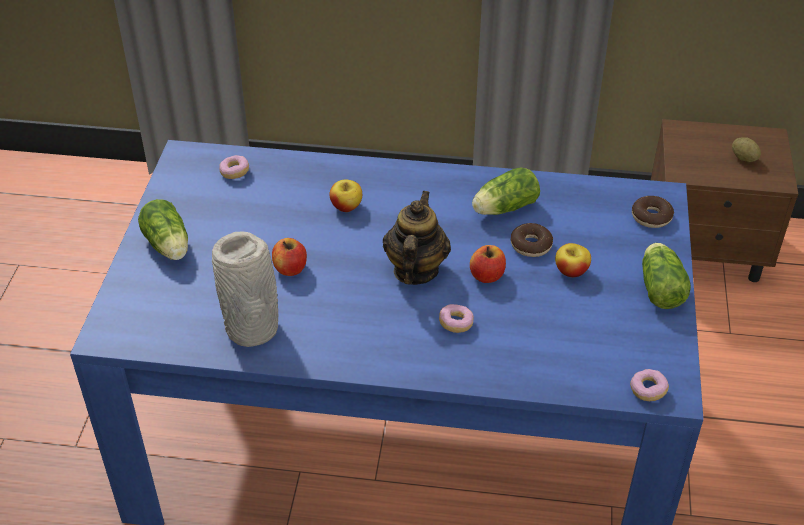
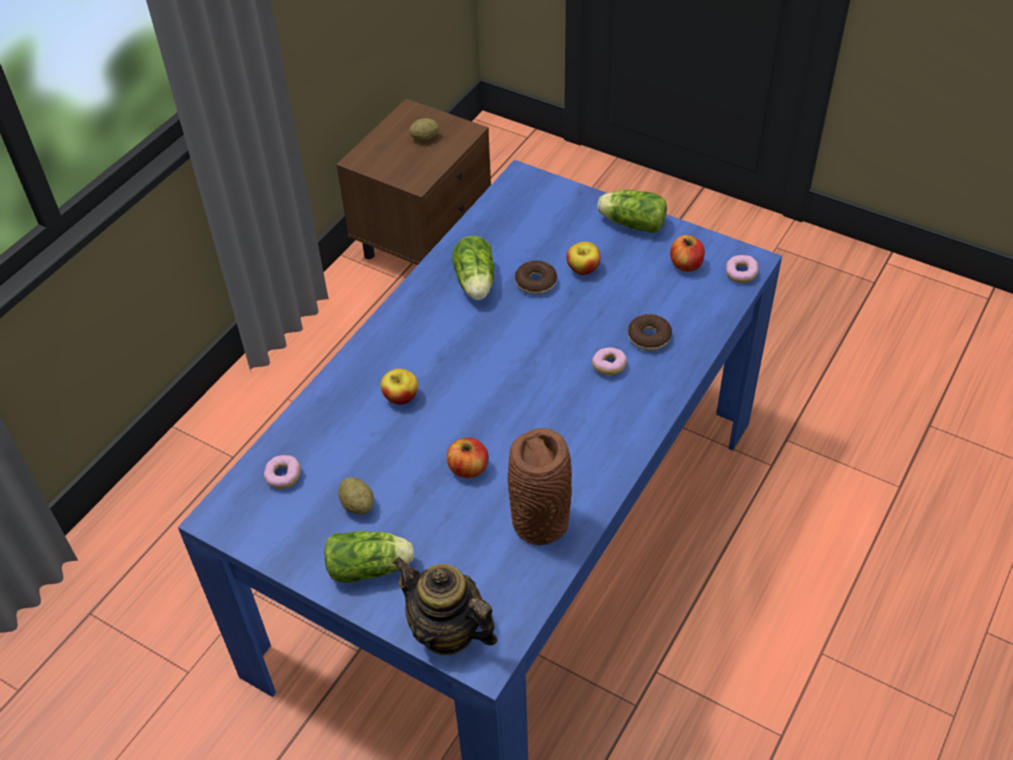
camera: 65 degrees left, 5 degrees up
(225, 219) = (357, 505): none -> potato
(254, 329) = (540, 521): grey vase -> brown vase
(415, 270) = (524, 373): teapot -> teapot (447, 631)
(487, 275) = (559, 325): apple -> apple (686, 265)
(651, 217) = (544, 195): donut -> donut (649, 337)

